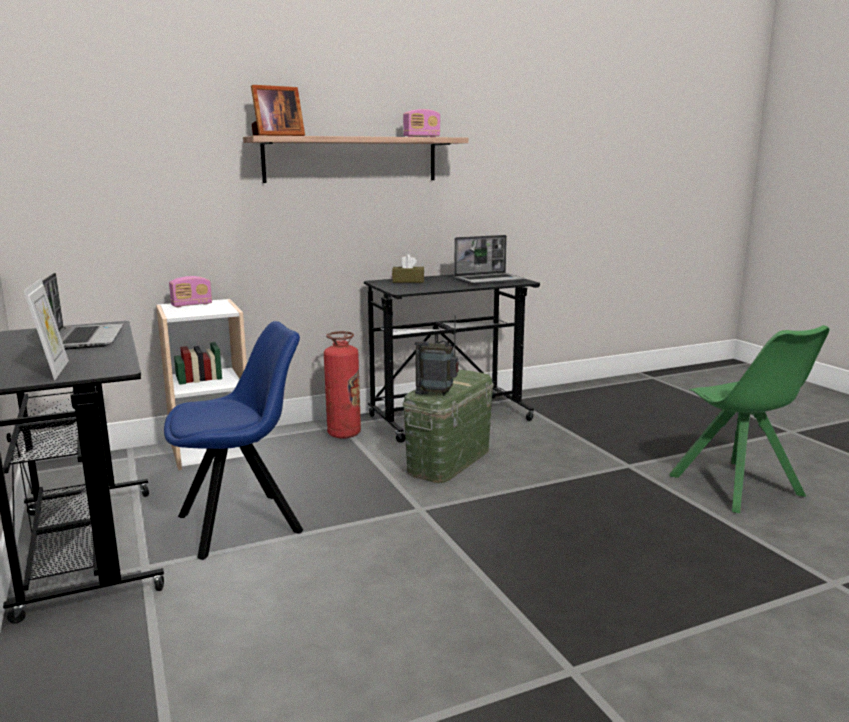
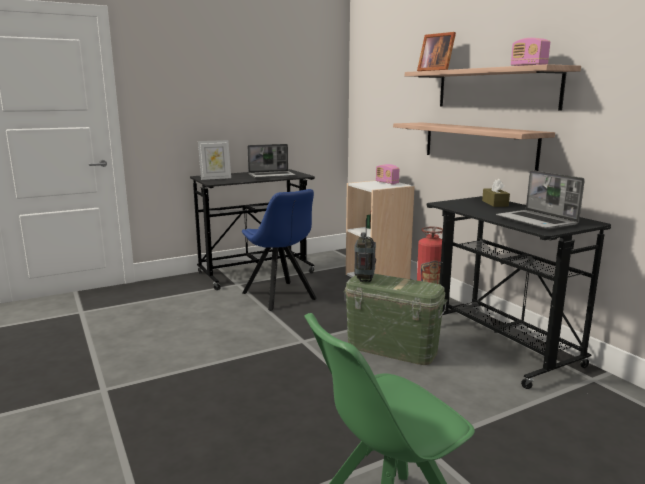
camera: 85 degrees right, 0 degrees up
(334, 225) = (477, 144): none -> shelf

